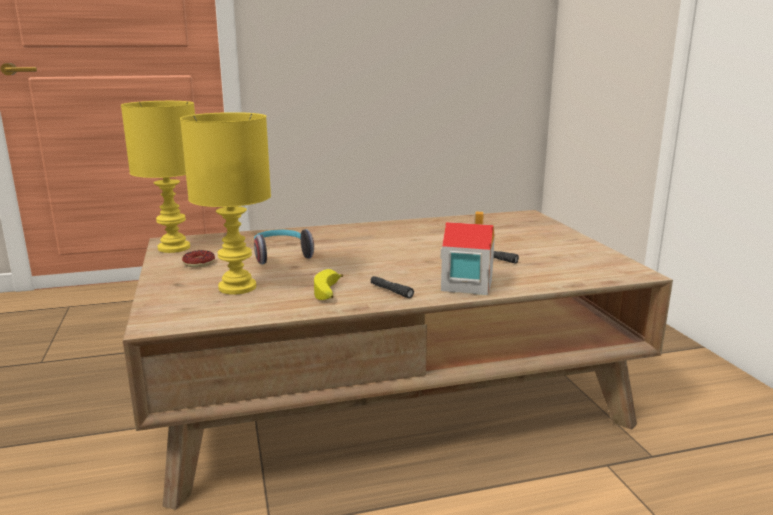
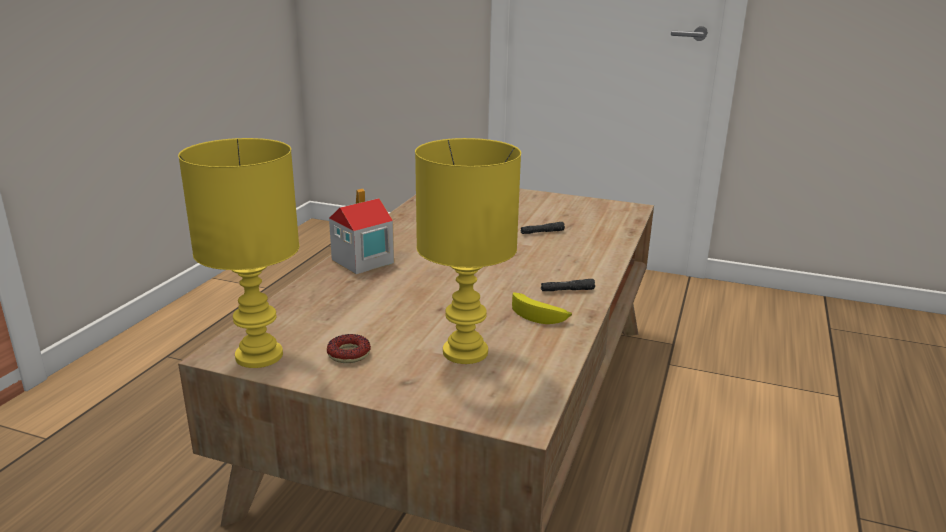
camera: 55 degrees left, 5 degrees up
(280, 255) = (393, 306): headphones -> none
(466, 284) = (587, 261): toy house -> toy house (362, 261)

